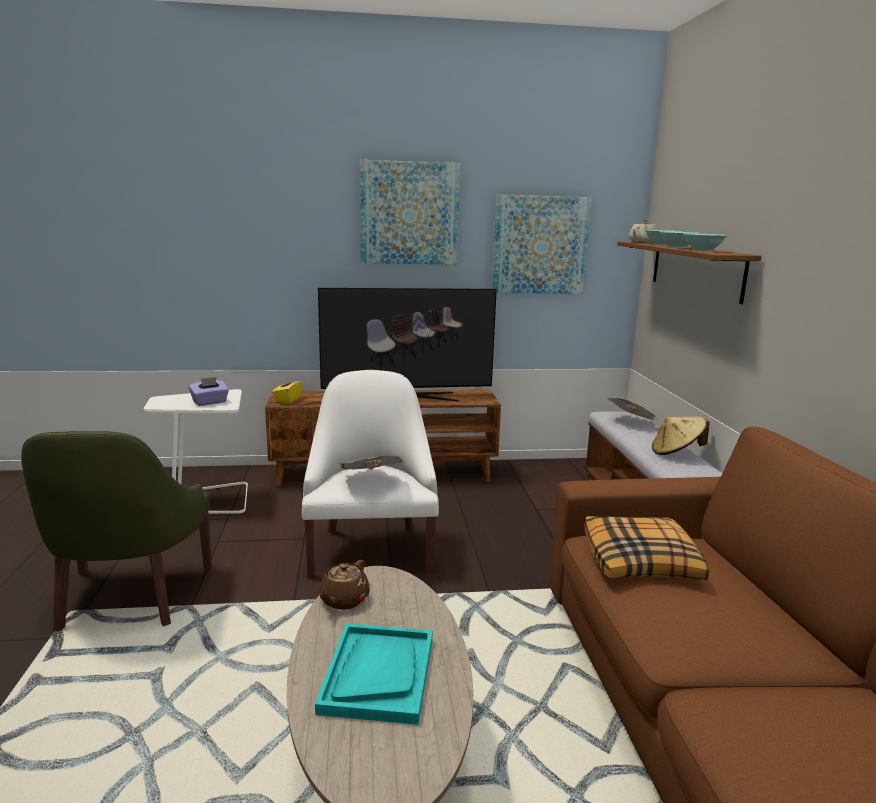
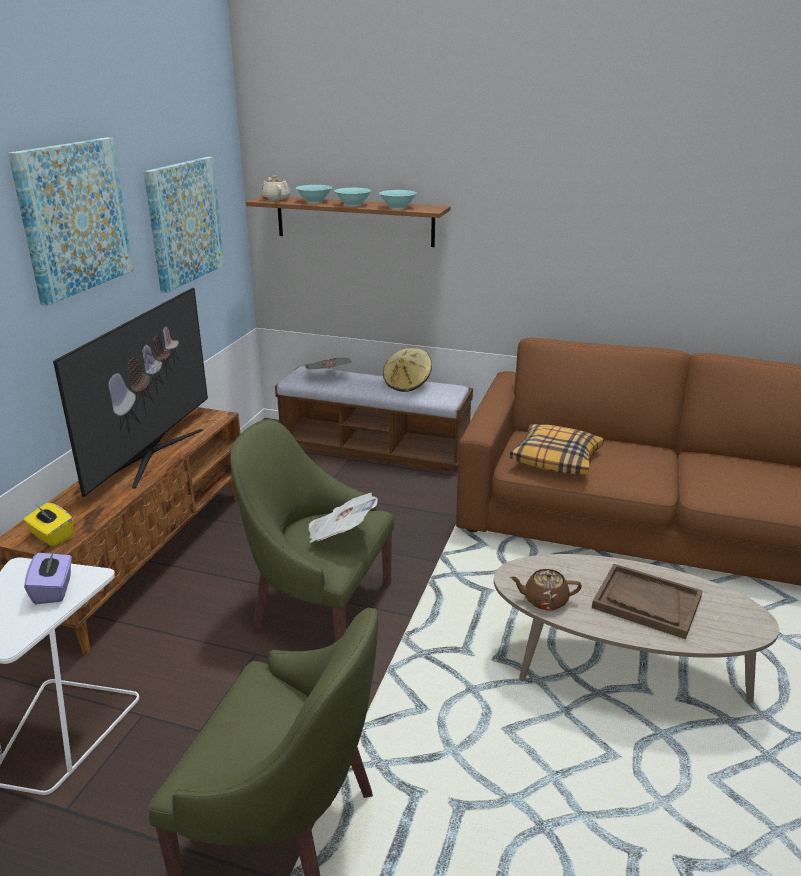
camera: 65 degrees left, 10 degrees up
(343, 600) = (544, 600): brown teapot -> brown teapot turned 135 degrees clockwise
(371, 549) = (318, 610): white armchair -> green armchair
(378, 674) = (646, 602): turquoise tray -> brown tray

